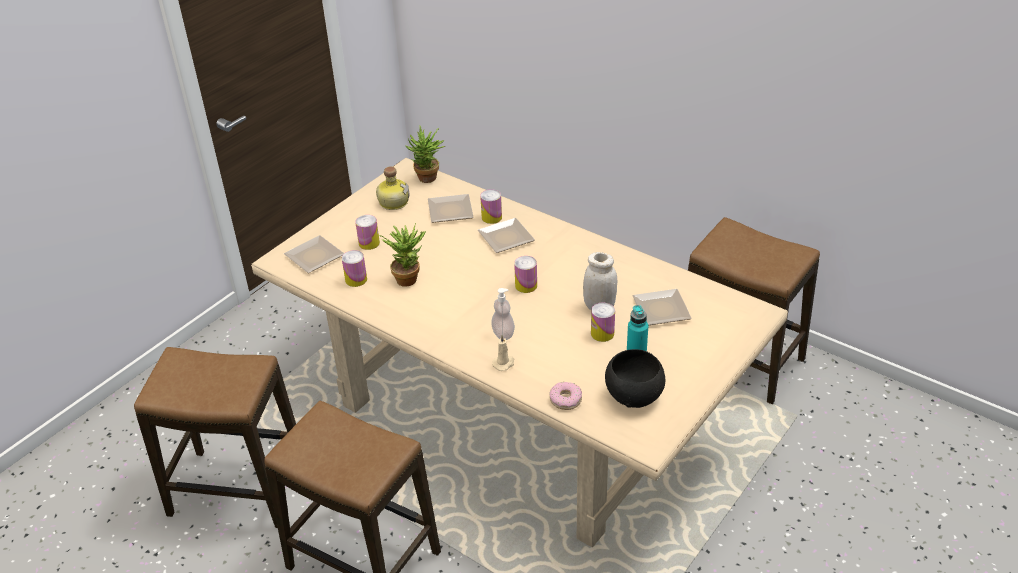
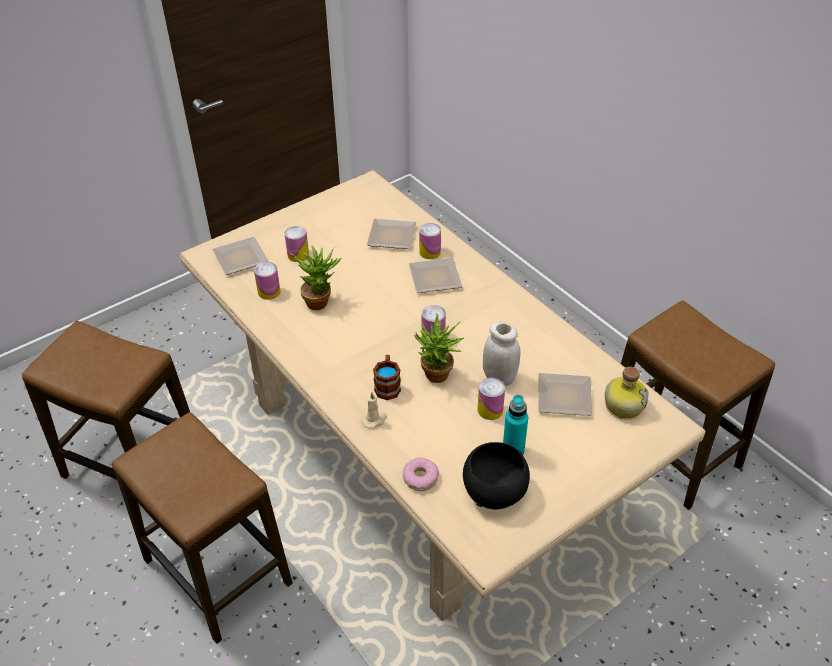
camera: 15 degrees right, 5 degrees up
(393, 202) = (340, 215): bottle -> bottle (623, 405)
(428, 180) = (384, 198): potted plant -> potted plant (437, 378)
(503, 334) = (387, 385): soap dispenser -> mug

